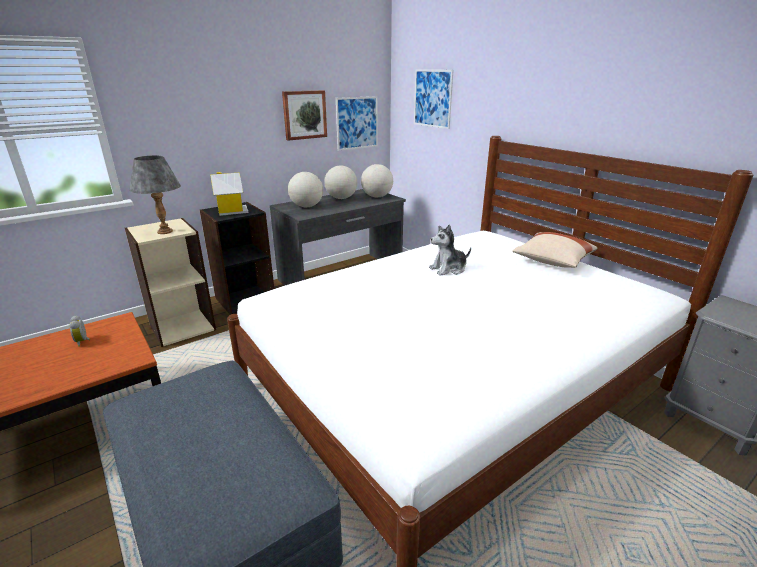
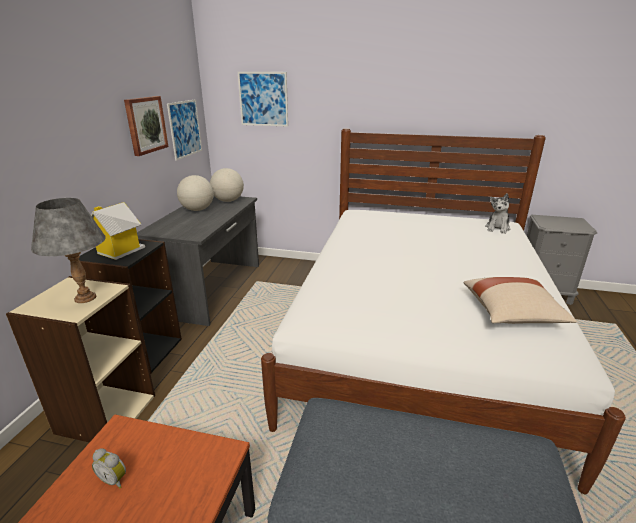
camera: 40 degrees left, 0 degrees up
(306, 206) = (179, 226): globe -> none
(448, 269) = (393, 244): plush toy -> plush toy (497, 228)
(552, 262) = (433, 220): beige pillow -> beige pillow (512, 314)

